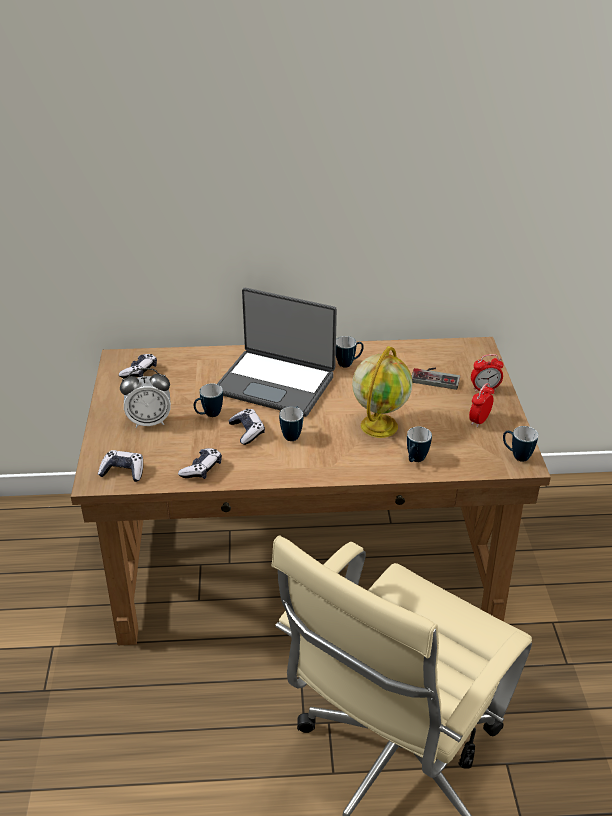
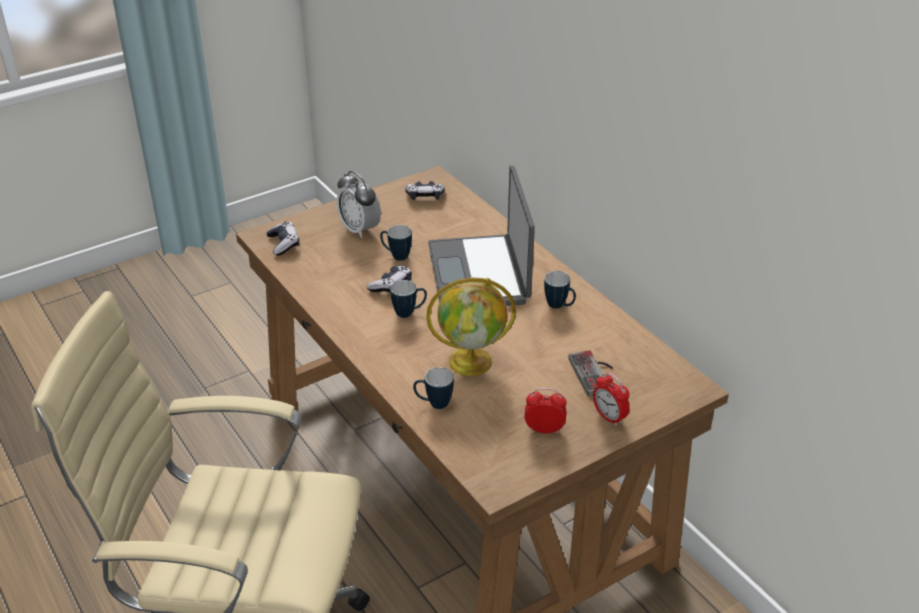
camera: 60 degrees right, 0 degrees up
(202, 469) = (317, 281): game controller -> none
(516, 455) = (504, 476): mug -> none

